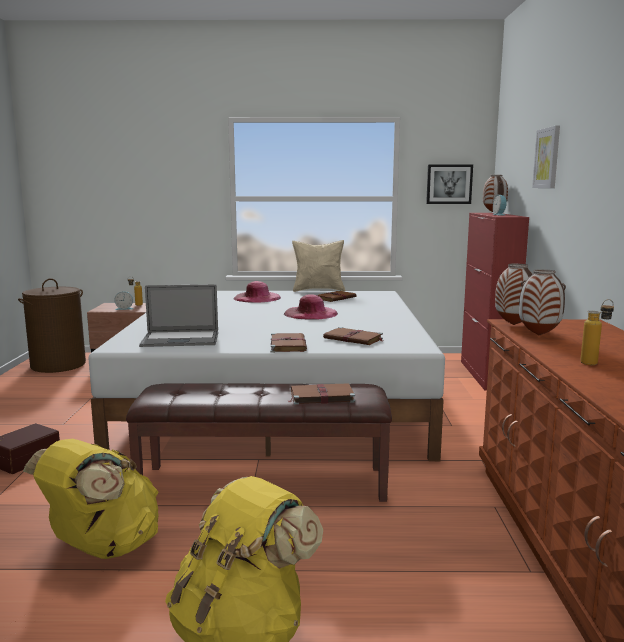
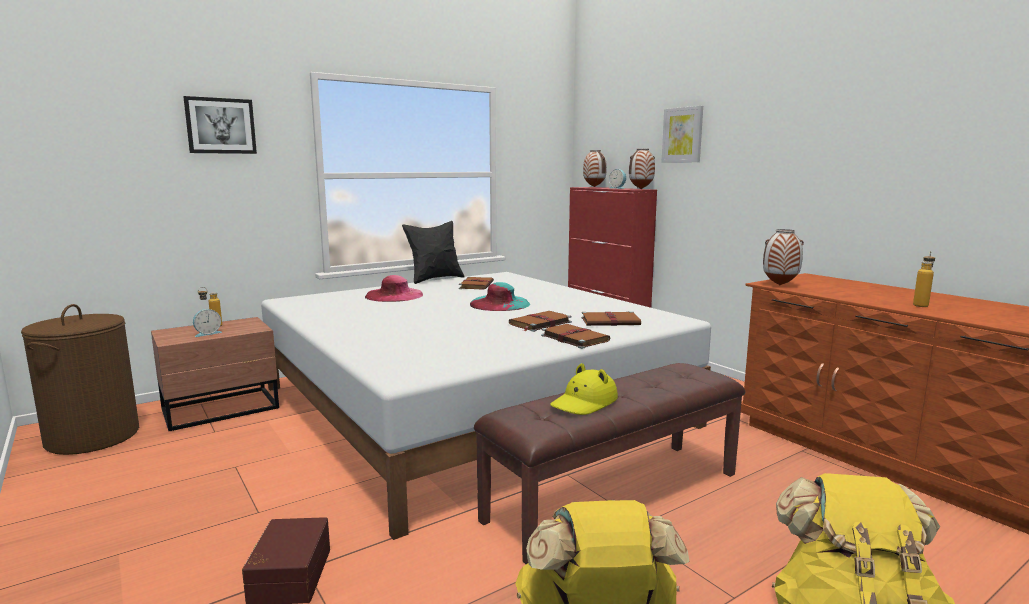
camera: 35 degrees left, 0 degrees up
(180, 339) = (451, 354): laptop -> none
(222, 392) = (584, 403): none -> yellow hat
(310, 313) = (500, 304): pink hat -> turquoise hat
(318, 290) = (435, 279): beige pillow -> black pillow
(320, 396) = (676, 384): brown book -> brown book (539, 323)
(449, 184) = (538, 159): picture -> picture (220, 126)
(539, 335) = (823, 290): vase -> vase (641, 189)

